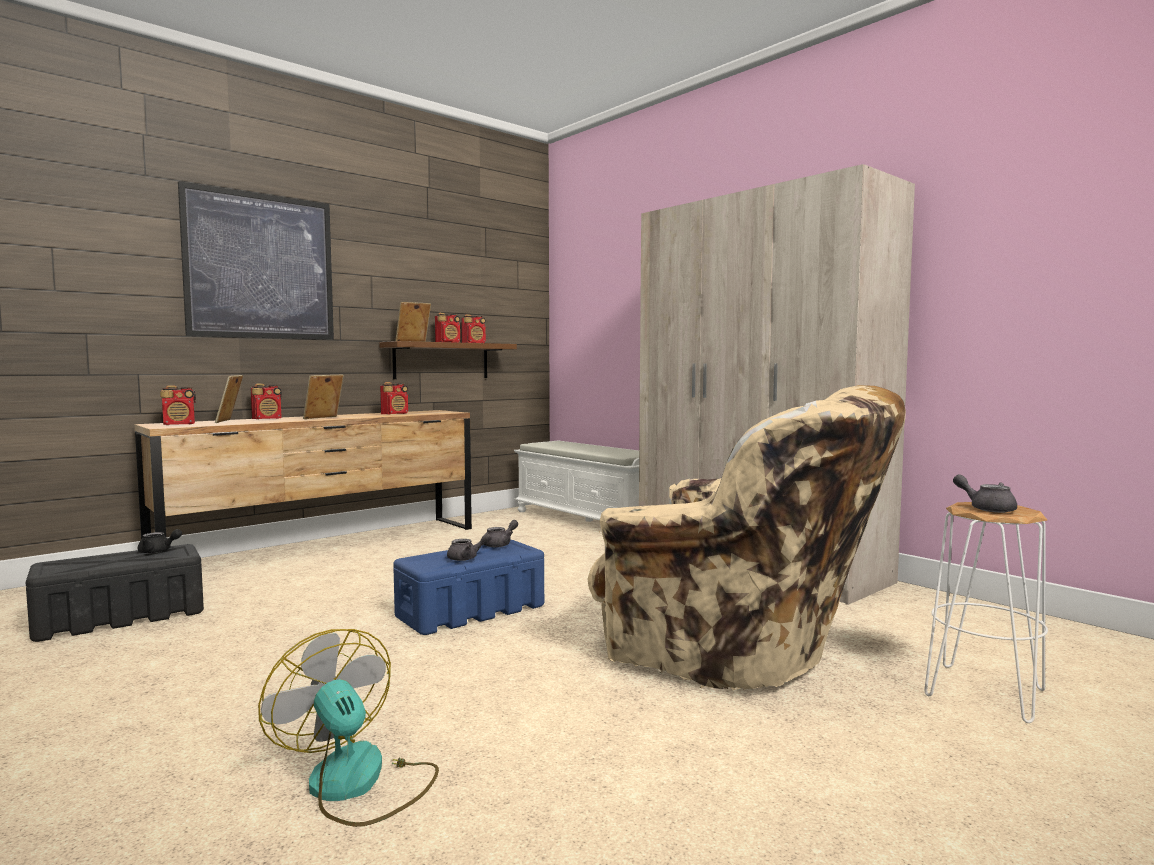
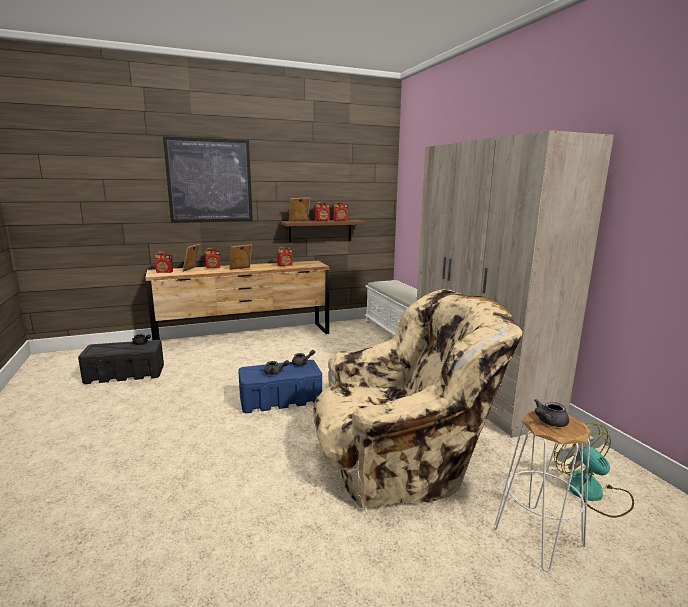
camera: 20 degrees right, 10 degrees up
(357, 784) = (145, 507): fan -> fan (593, 493)
(736, 649) = (404, 460): beige armchair -> beige armchair turned 60 degrees counterclockwise
(987, 508) = (548, 422): grey teapot -> grey teapot turned 105 degrees counterclockwise

